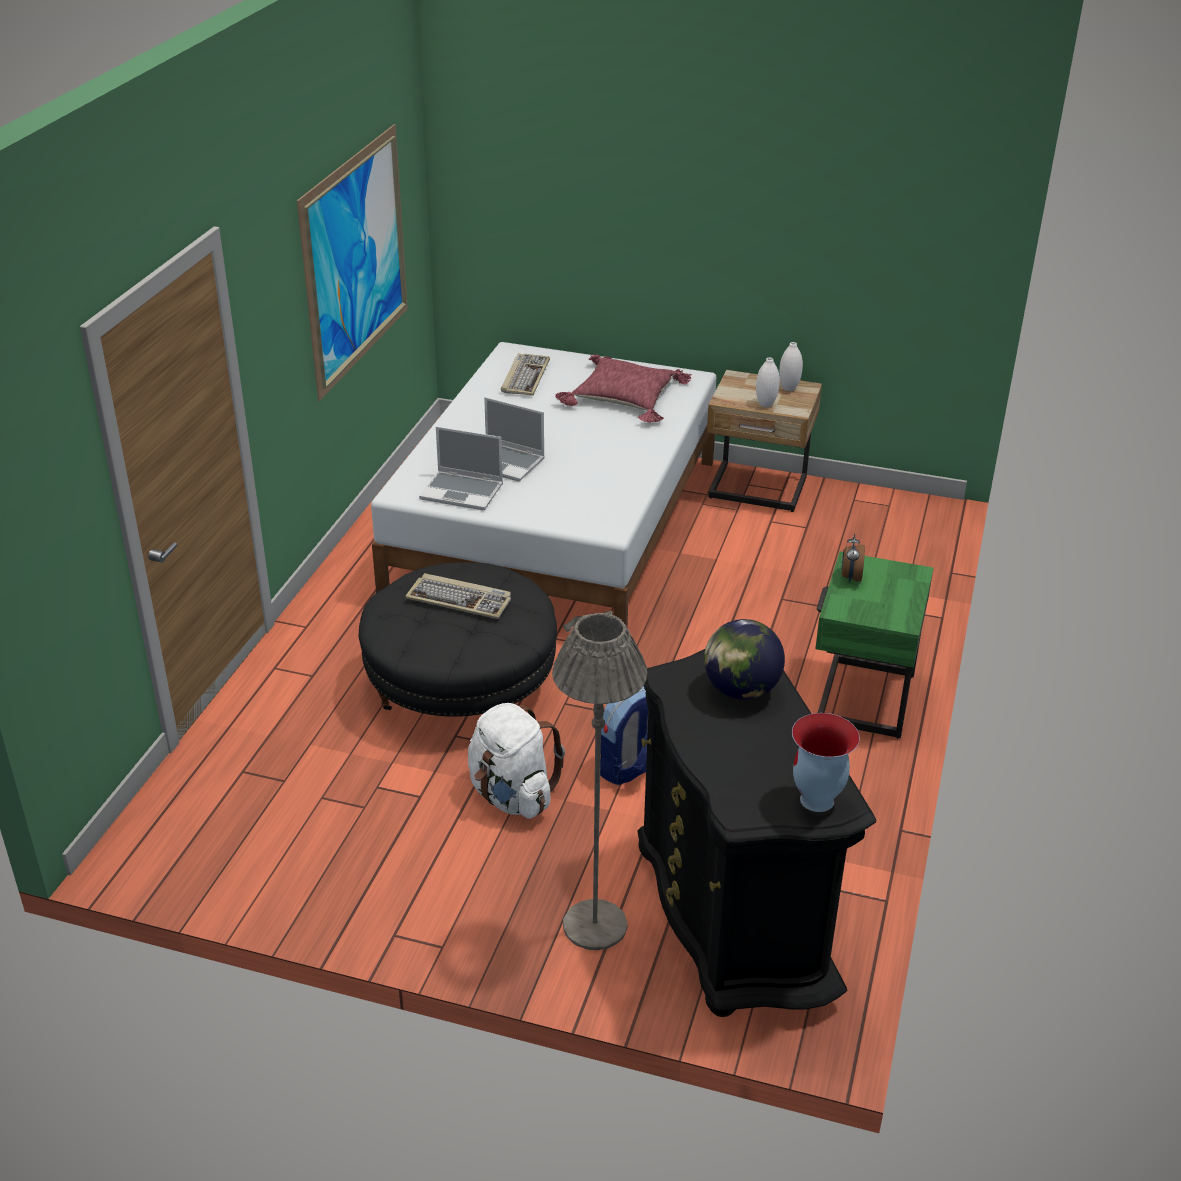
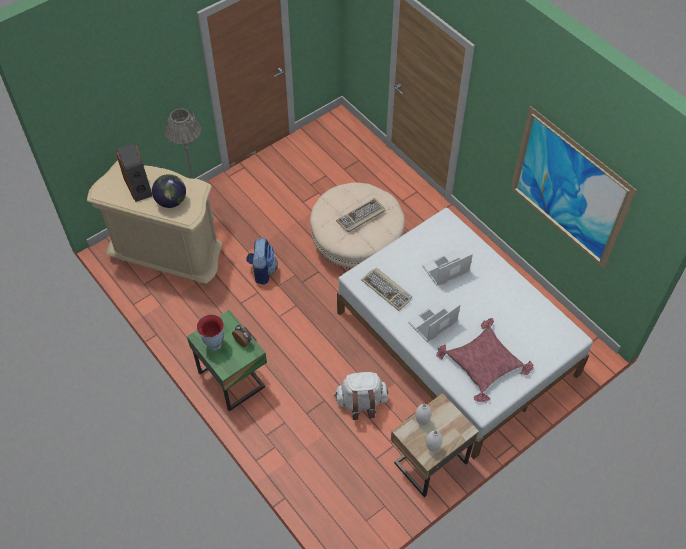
camera: 125 degrees right, 20 degrees up
(461, 687) = (357, 243): black ottoman -> beige ottoman
(463, 492) = (429, 241): laptop -> laptop (432, 323)
(512, 796) = (280, 227): white backpack -> white backpack (361, 403)
(525, 377) = (535, 326): keyboard -> keyboard (387, 290)
(733, 919) = (168, 255): black dresser -> beige dresser
(759, 754) = (138, 186): none -> speaker
(817, 801) = (106, 187): vase -> vase (213, 343)

